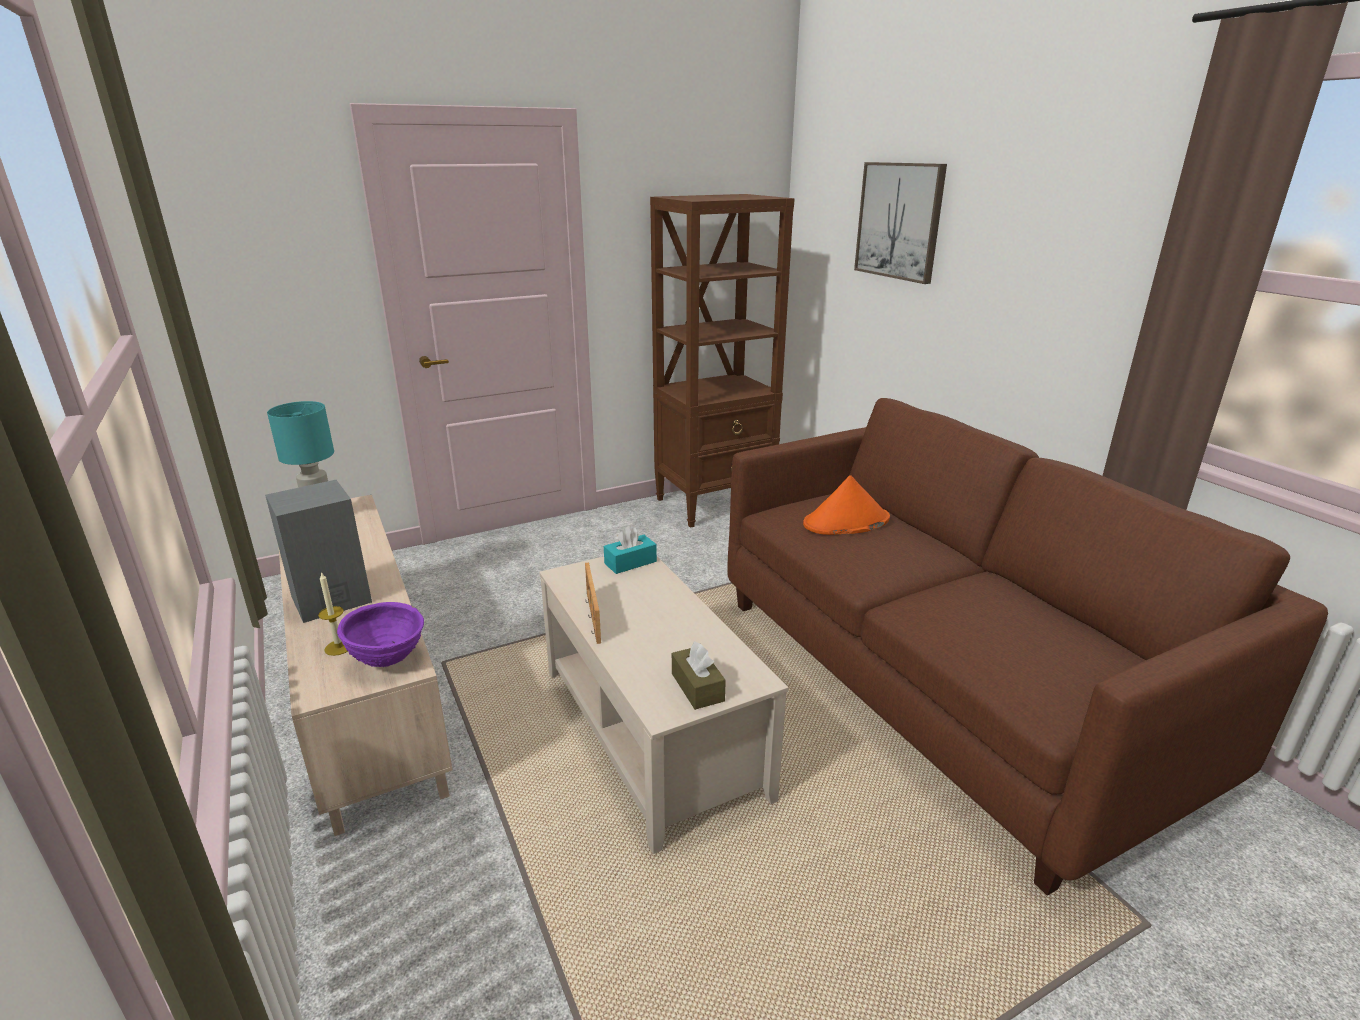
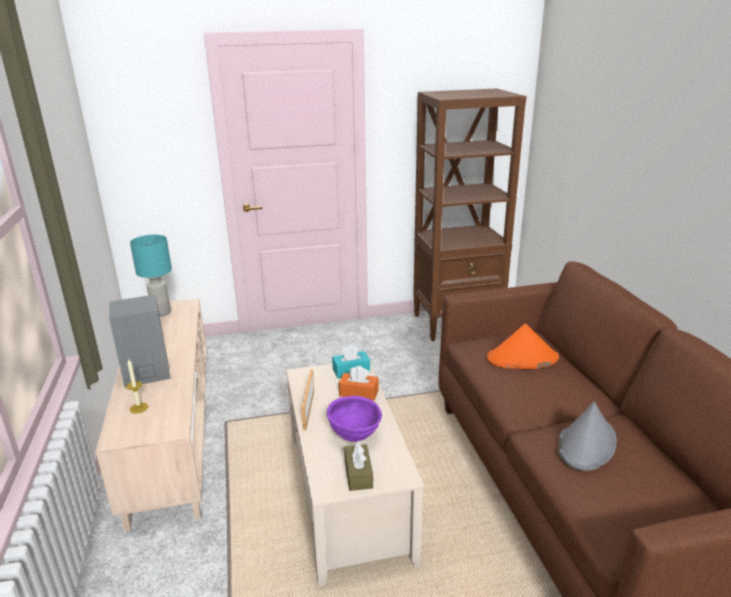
camera: 15 degrees right, 0 degrees up
(388, 661) = (164, 422): purple bowl -> purple bowl (355, 437)
(653, 588) = (358, 393): none -> orange tissue box
(899, 221) = (607, 118): picture -> none
(966, 607) = (586, 443): none -> grey hat

